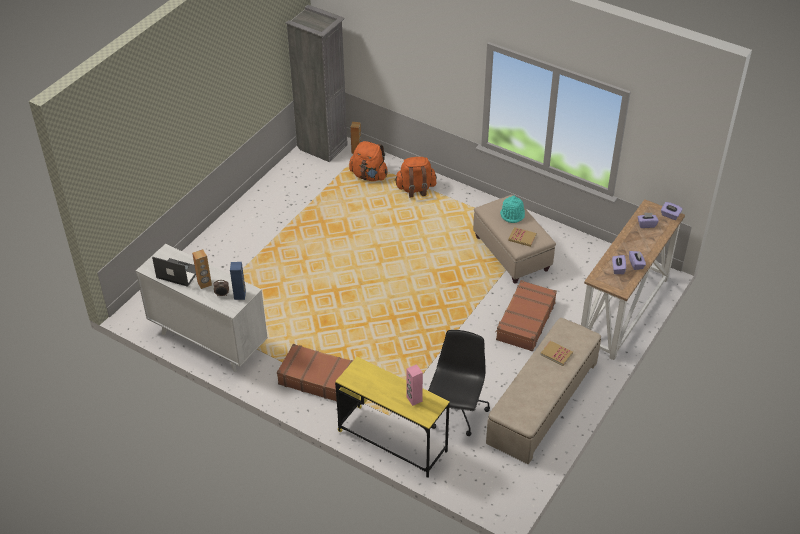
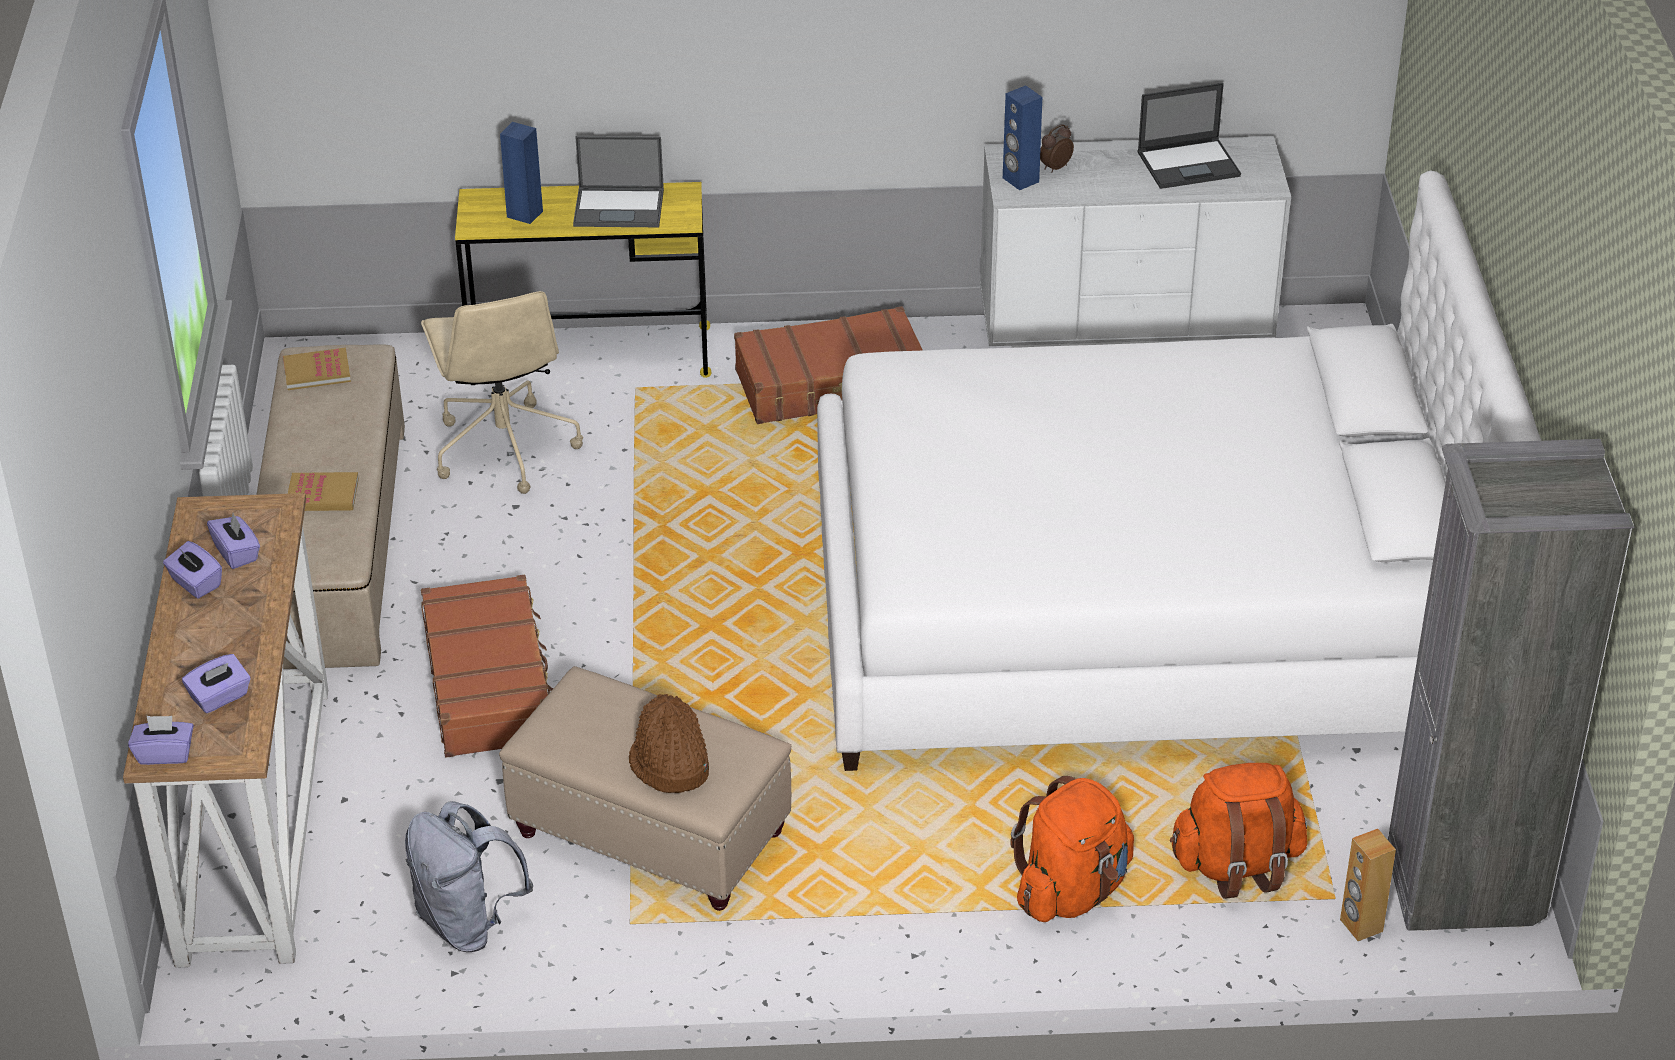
camera: 145 degrees right, 5 degrees down
(204, 284) = (1113, 169): brown speaker -> none
(315, 248) = (1140, 612): none -> white bed
(376, 383) = (620, 207): none -> laptop
(414, 399) = (525, 214): pink speaker -> blue speaker
(456, 414) = (503, 445): black office chair -> beige office chair
(512, 214) = (669, 765): turquoise hat -> brown hat
(522, 238) = (593, 712): book -> book (317, 371)
(579, 253) = (468, 923): none -> grey backpack

